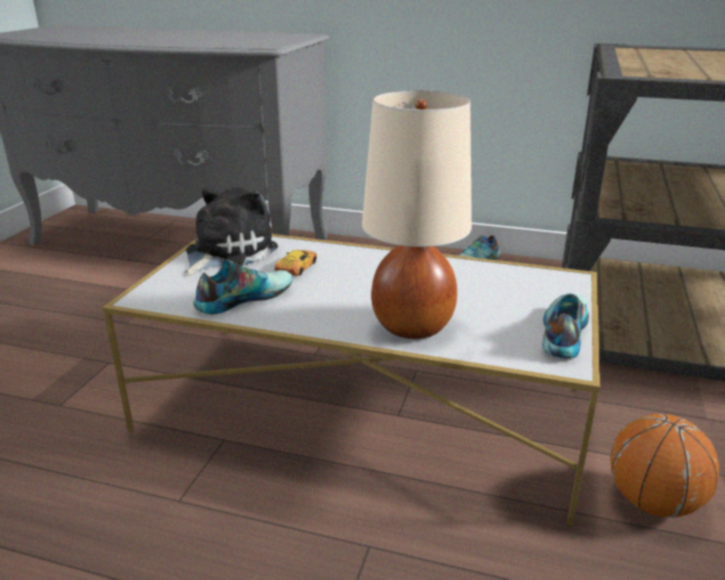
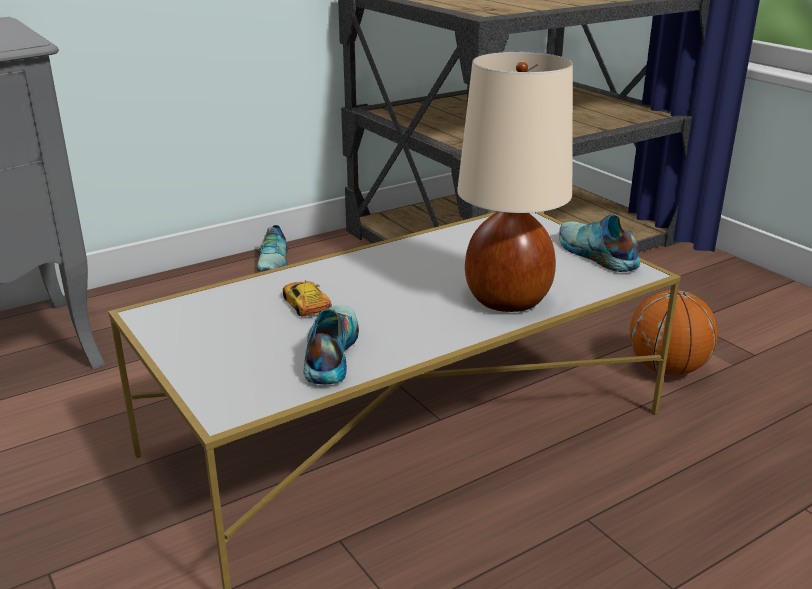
camera: 50 degrees left, 0 degrees up
(226, 252) = (200, 326): plush toy -> none

